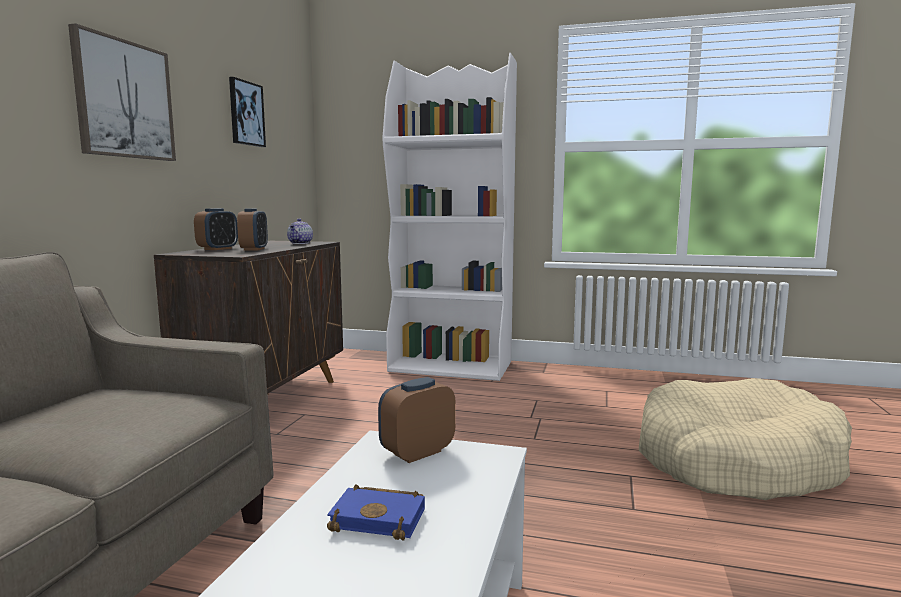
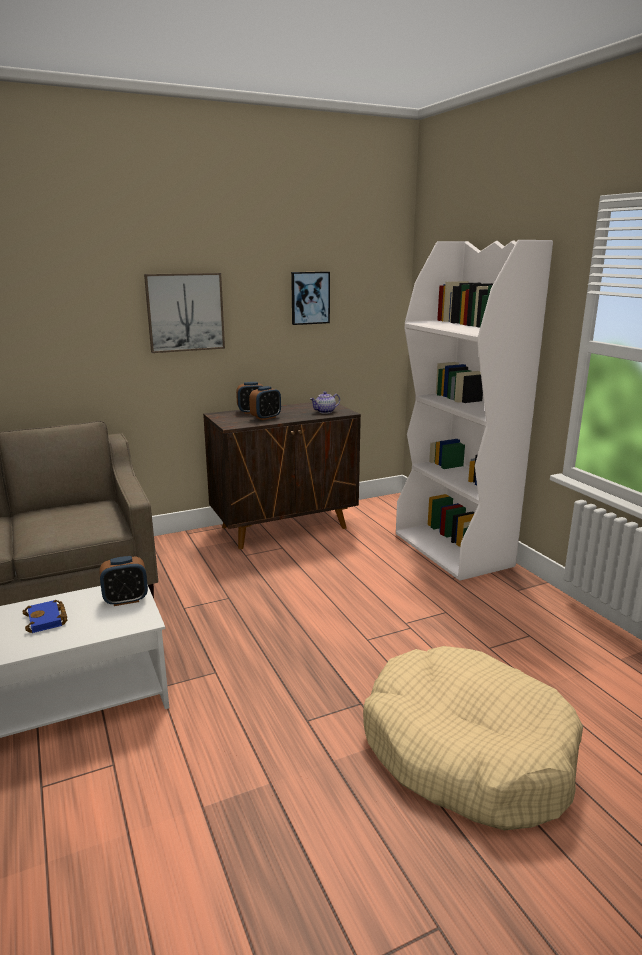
camera: 50 degrees right, 10 degrees up
(417, 452) = (126, 600): alarm clock -> alarm clock turned 150 degrees clockwise

